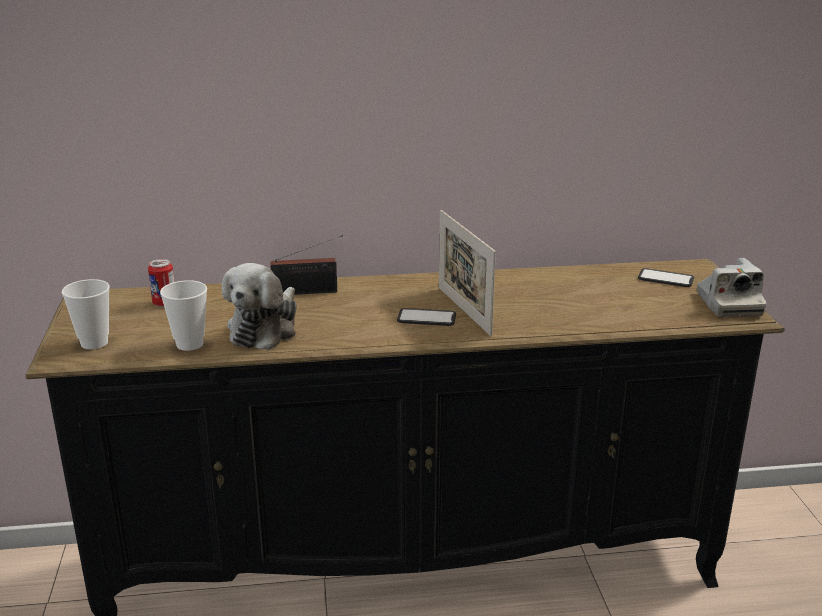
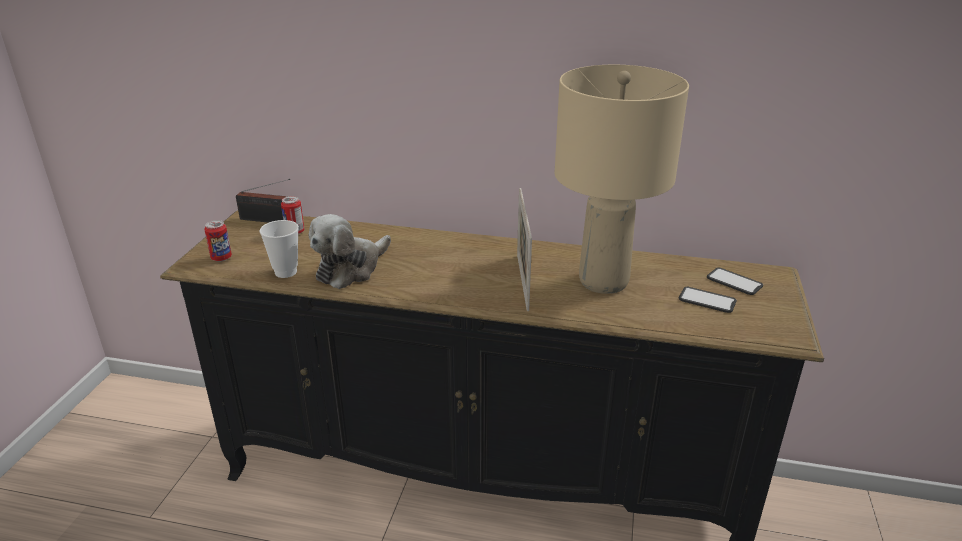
camera: 20 degrees right, 5 degrees up
(94, 343) = (221, 258): cup -> can
(308, 292) = (409, 240): radio -> radio (268, 220)
(426, 318) = (485, 283): phone -> phone (707, 300)
(545, 297) = (604, 282): none -> beige table lamp
(728, 304) = (779, 321): camera -> none

